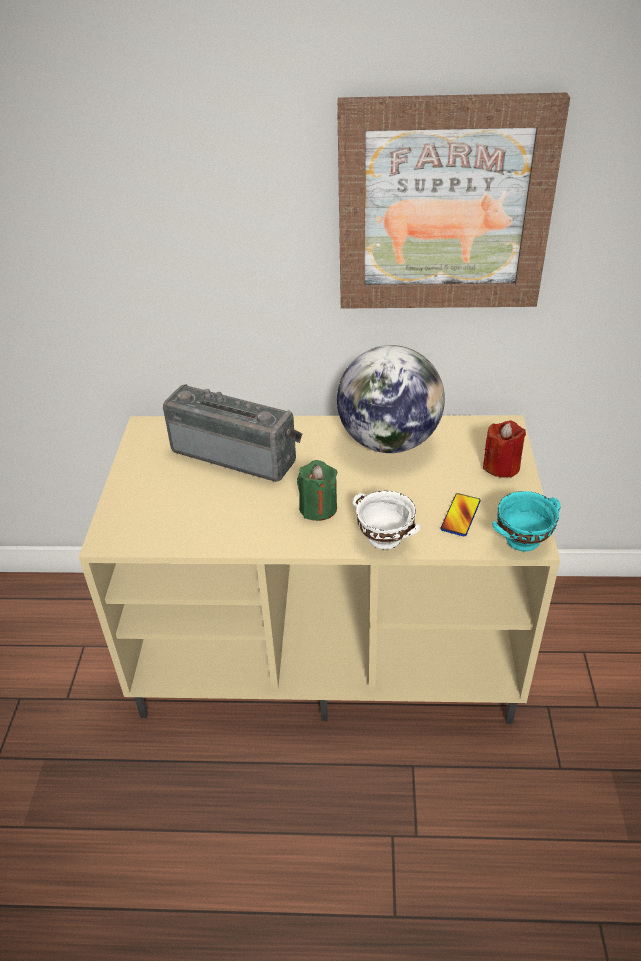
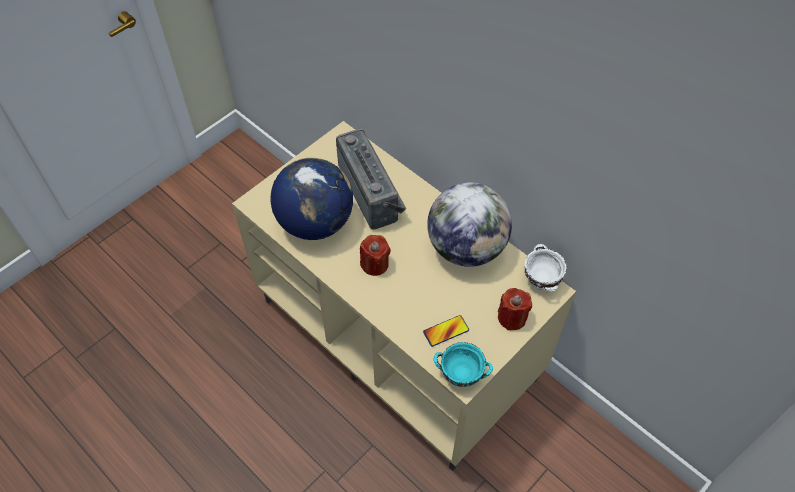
camera: 40 degrees right, 15 degrees up
(206, 513) = (315, 222): none -> globe
(318, 508) = (375, 264): green candle -> red candle
(384, 537) = (388, 311): white bowl -> white bowl (541, 279)
(443, 206) = (547, 124): picture -> none

